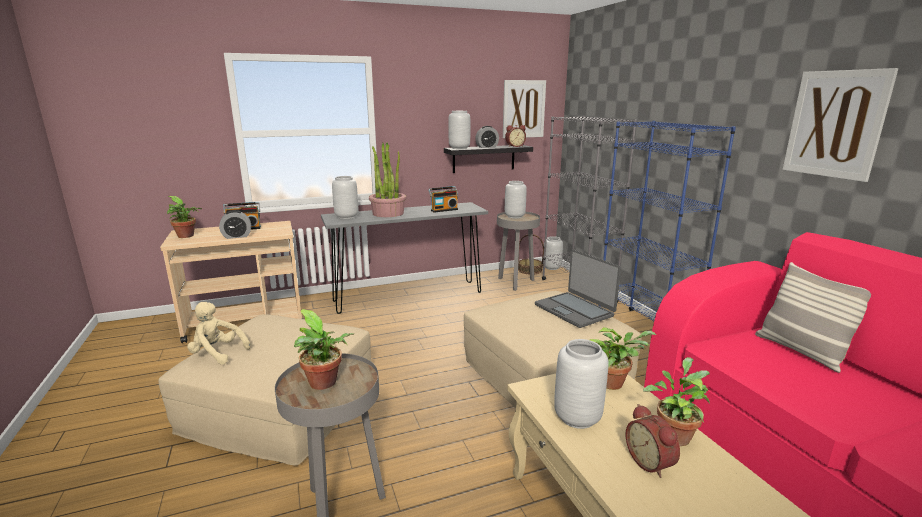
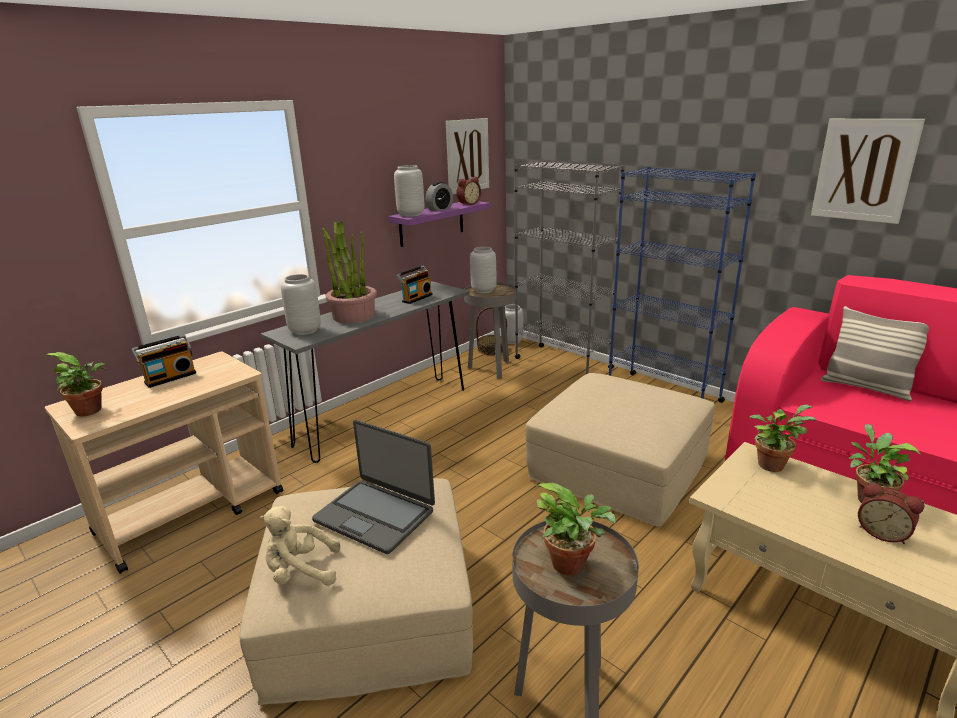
camera: 25 degrees left, 5 degrees up
(237, 236) = (179, 393): alarm clock -> none
(483, 158) = (432, 223): black shelf -> purple shelf
(574, 310) = (641, 392): laptop -> laptop (375, 515)
(578, 418) = (787, 511): grey vase -> none

